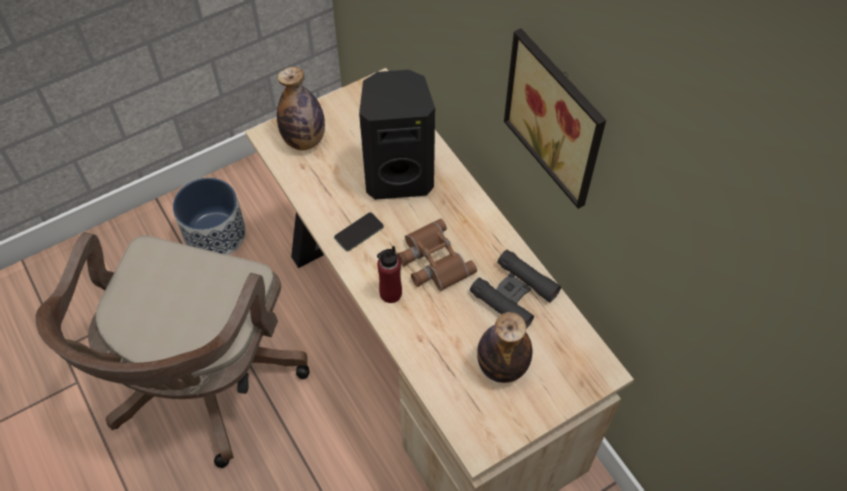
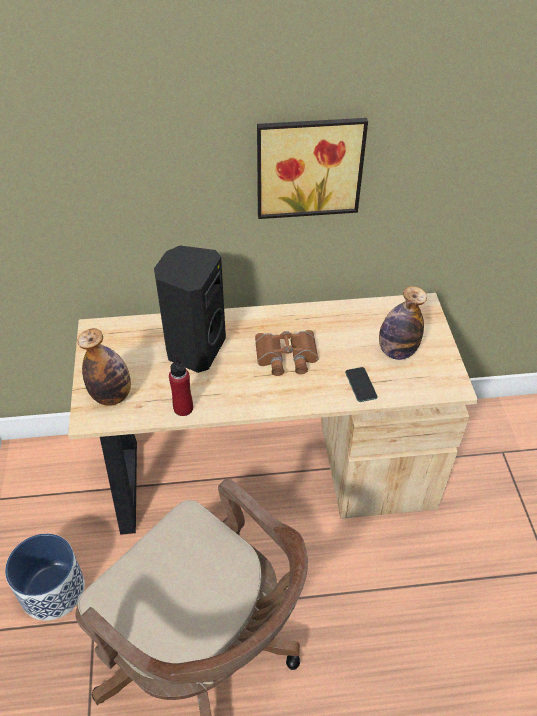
camera: 65 degrees left, 10 degrees down
(359, 232) = (232, 391): phone -> phone (361, 385)
(390, 293) = (301, 391): red bottle -> red bottle (183, 408)
(514, 294) = (340, 324): black binoculars -> none

